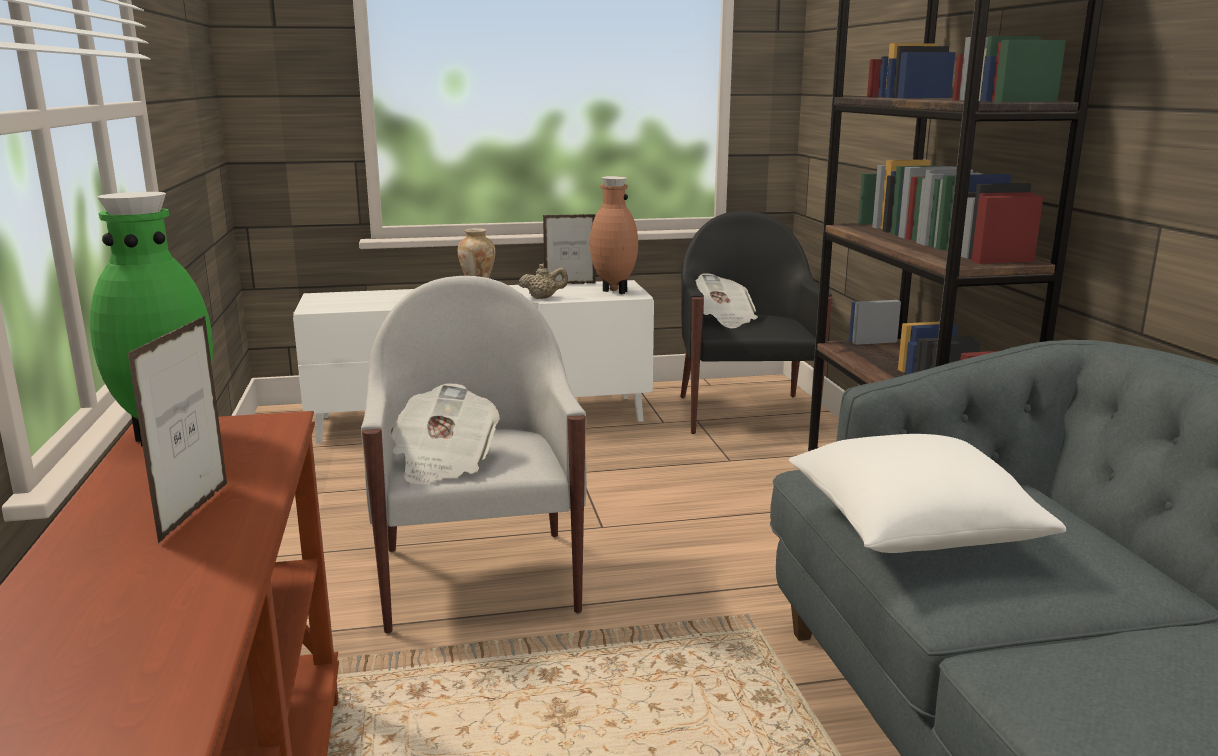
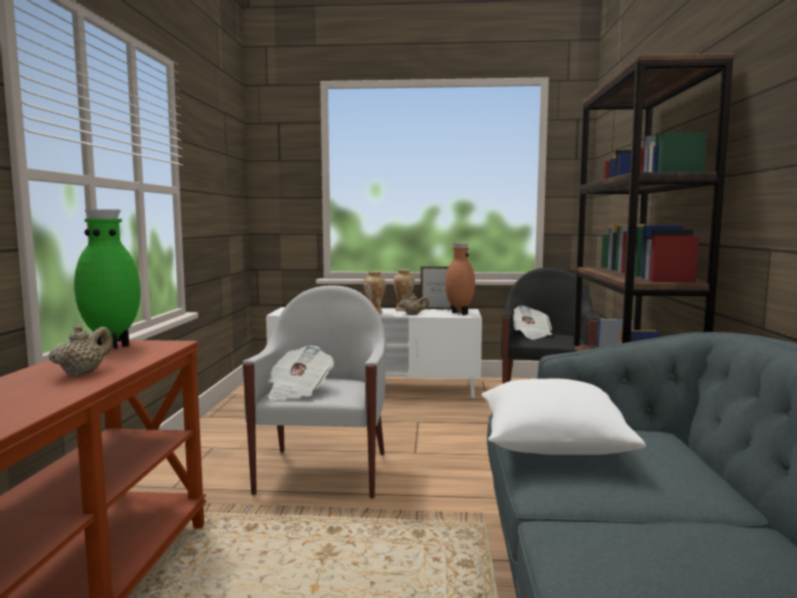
camera: 15 degrees right, 10 degrees down
(195, 511) = (83, 373): picture frame -> beige teapot
(519, 289) = (403, 310): none -> vase

